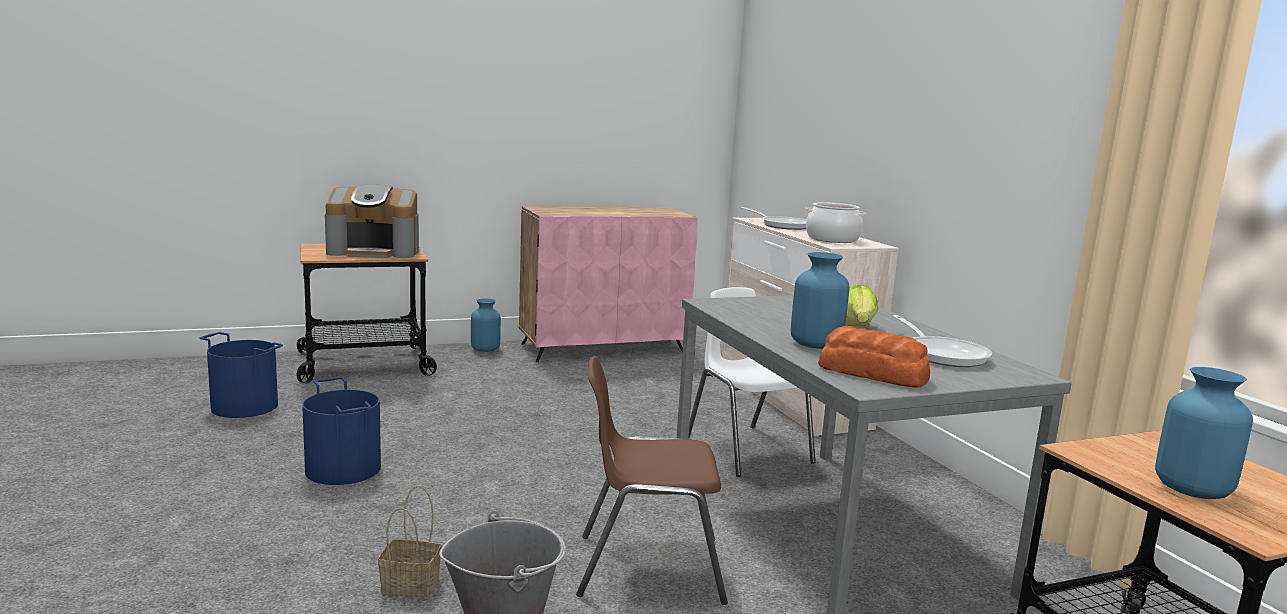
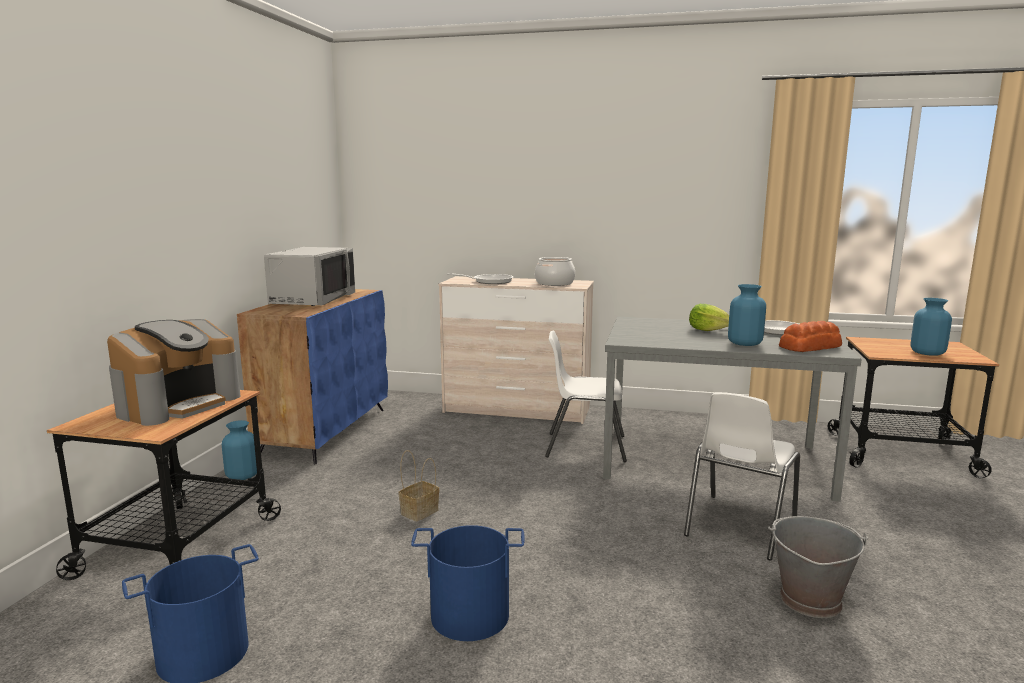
camera: 55 degrees left, 0 degrees up
(412, 585) = (729, 624): basket -> basket (420, 511)
(603, 348) = (325, 431): pink cabinet -> blue cabinet
(607, 210) = (312, 300): none -> grey microwave
(647, 567) = (738, 527): brown chair -> white chair

